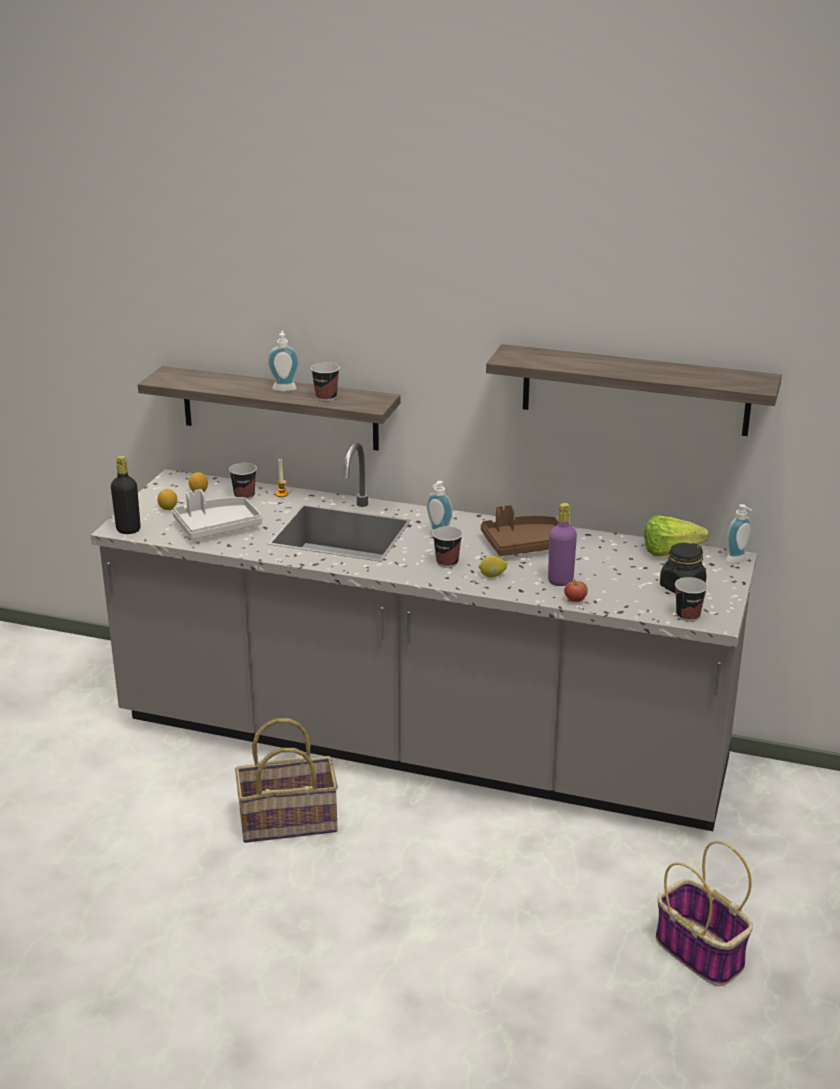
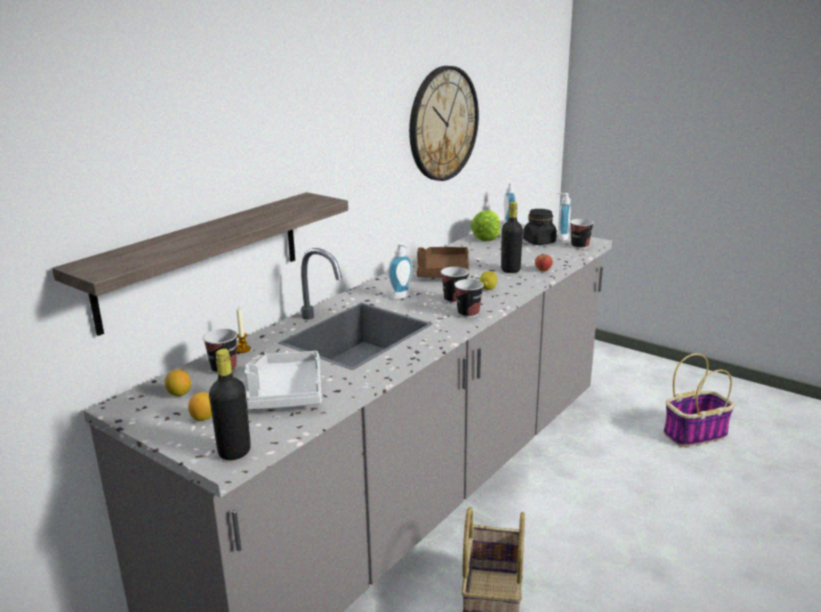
camera: 70 degrees left, 5 degrees down
(284, 388) = (228, 223): soap dispenser -> soap dispenser (561, 237)
(326, 397) = (278, 212): cup -> cup (468, 314)
(560, 581) = (510, 270): purple bottle -> black bottle
(635, 390) = (443, 124): shelf -> wall clock

